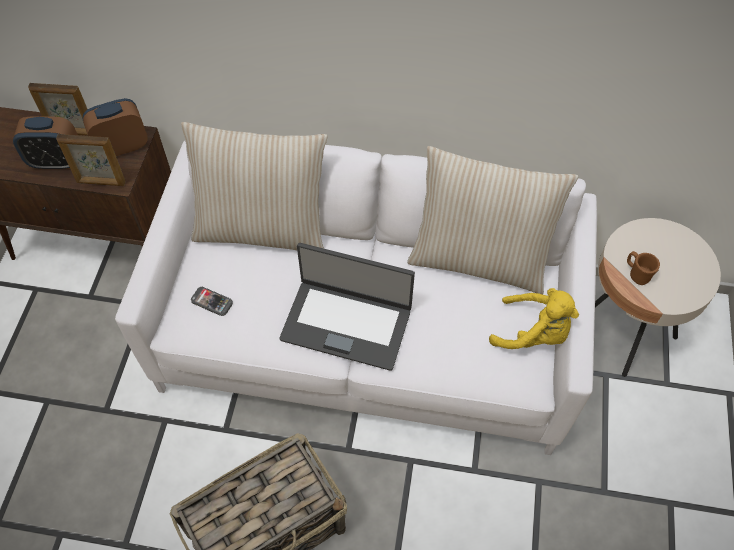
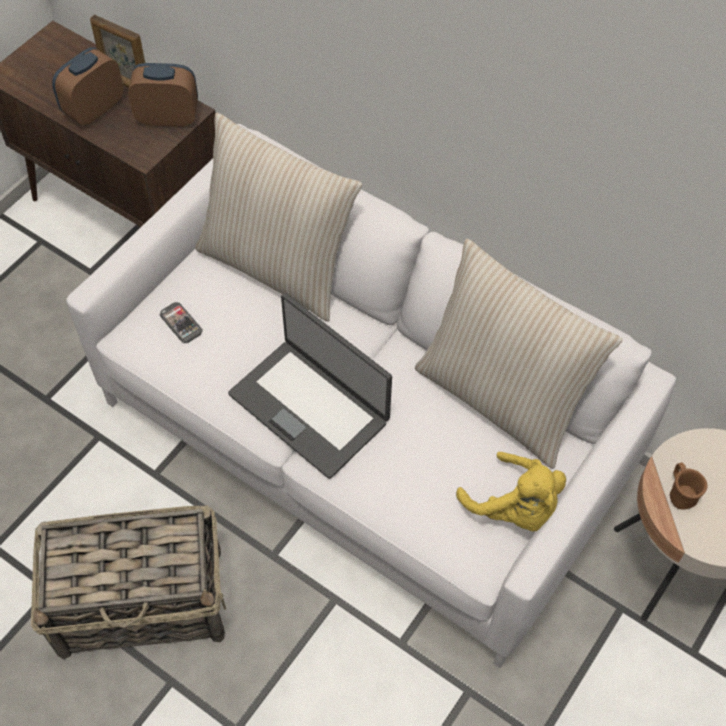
camera: 25 degrees right, 0 degrees up
(56, 161) = (94, 109): alarm clock -> alarm clock turned 105 degrees clockwise
(101, 182) = (126, 148): picture frame -> none

